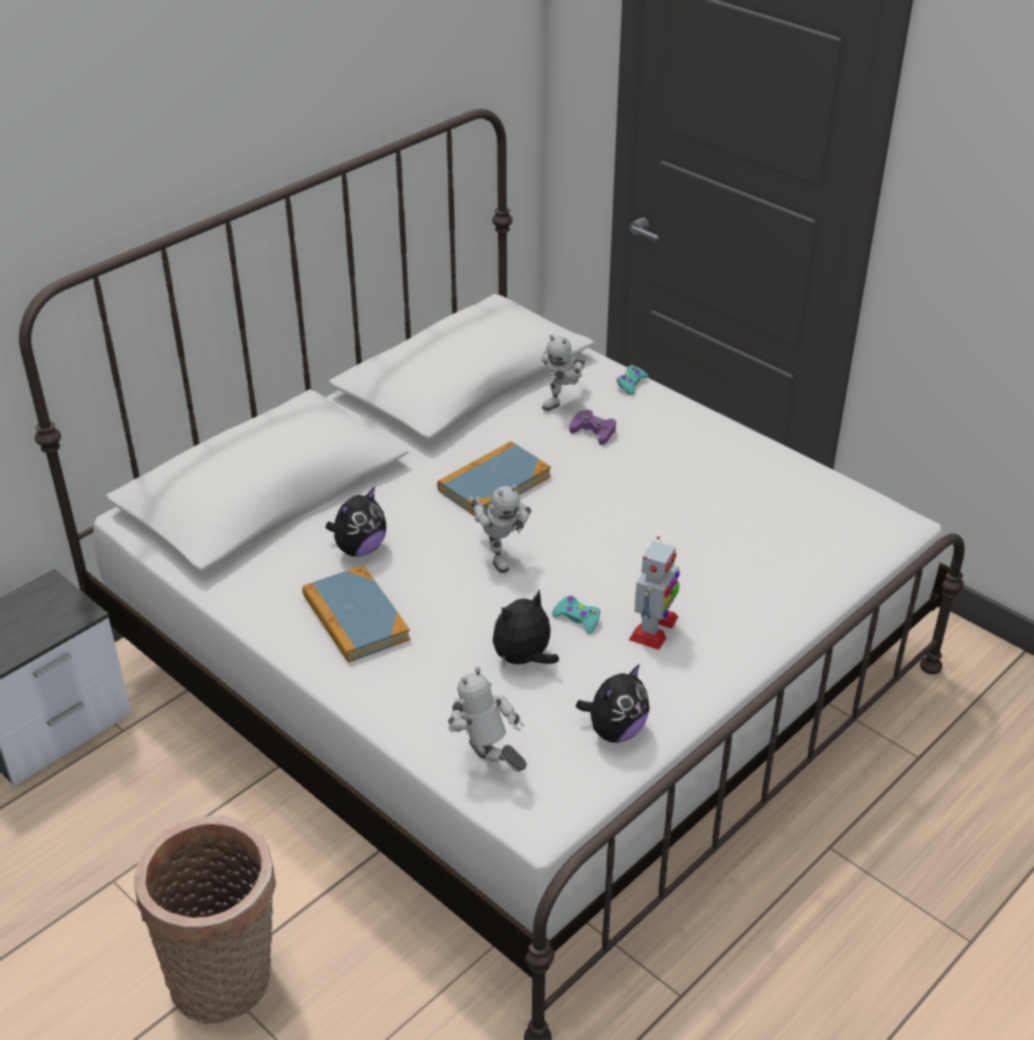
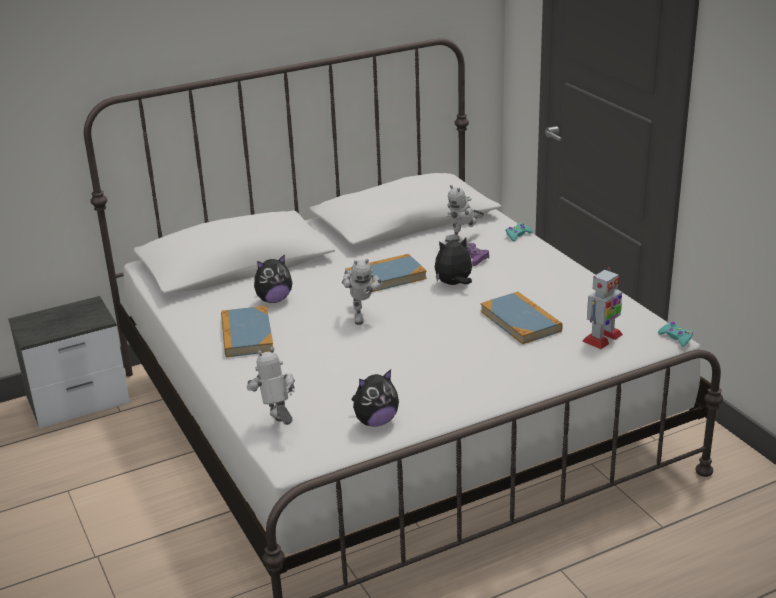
camera: 20 degrees right, 10 degrees down
(227, 981) = (104, 559): basket -> none
(523, 659) = (340, 373): plush toy -> plush toy (454, 284)
(577, 618) = (392, 357): turquoise game controller -> turquoise game controller (676, 338)
(653, 629) = (441, 370): toy robot -> toy robot (602, 338)
(711, 528) = (520, 321): none -> book

